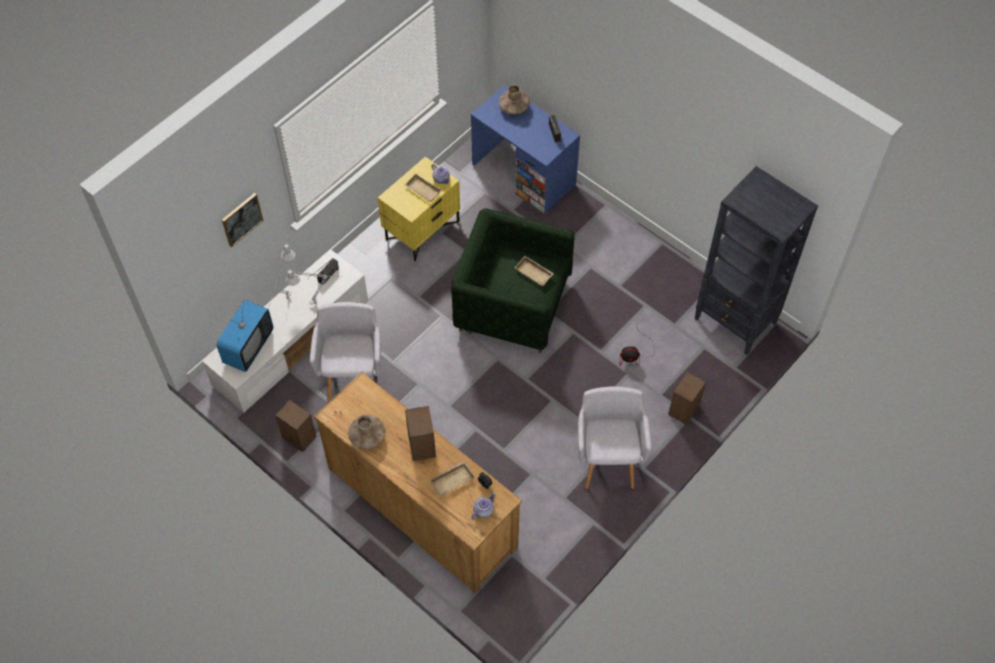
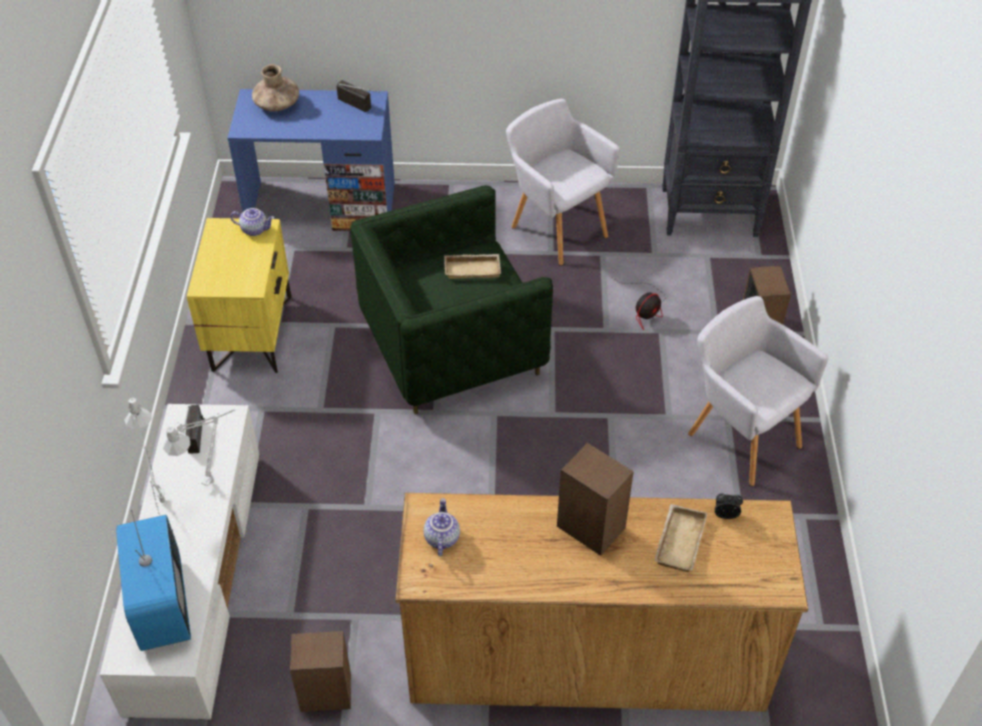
camera: 40 degrees left, 10 degrees down
(241, 219) = (49, 378): picture -> none
(353, 376) = (327, 559): grey armchair -> grey armchair (556, 228)
(367, 436) = (504, 569): brown vase -> none
(422, 190) = (241, 255): beige tray -> none
(483, 510) = (760, 548): teapot -> teapot (441, 538)

